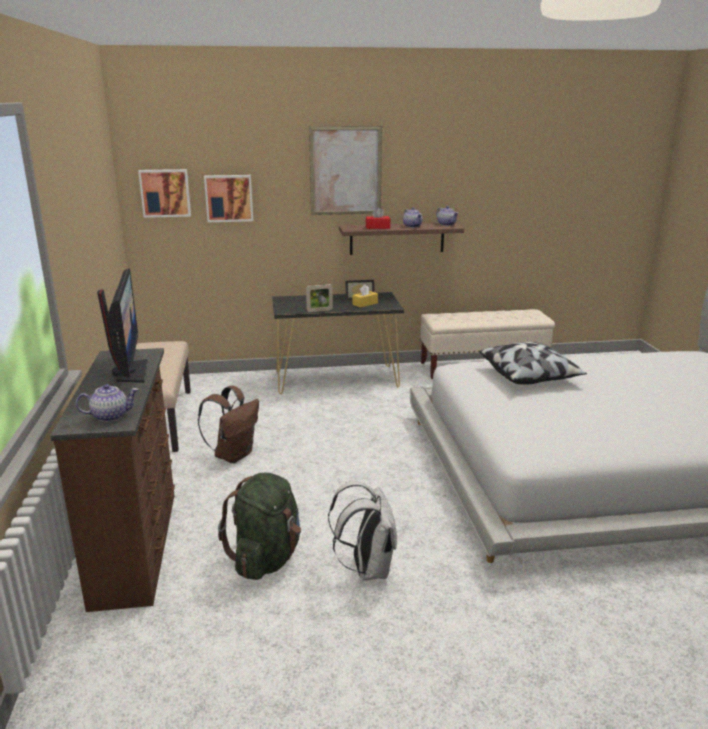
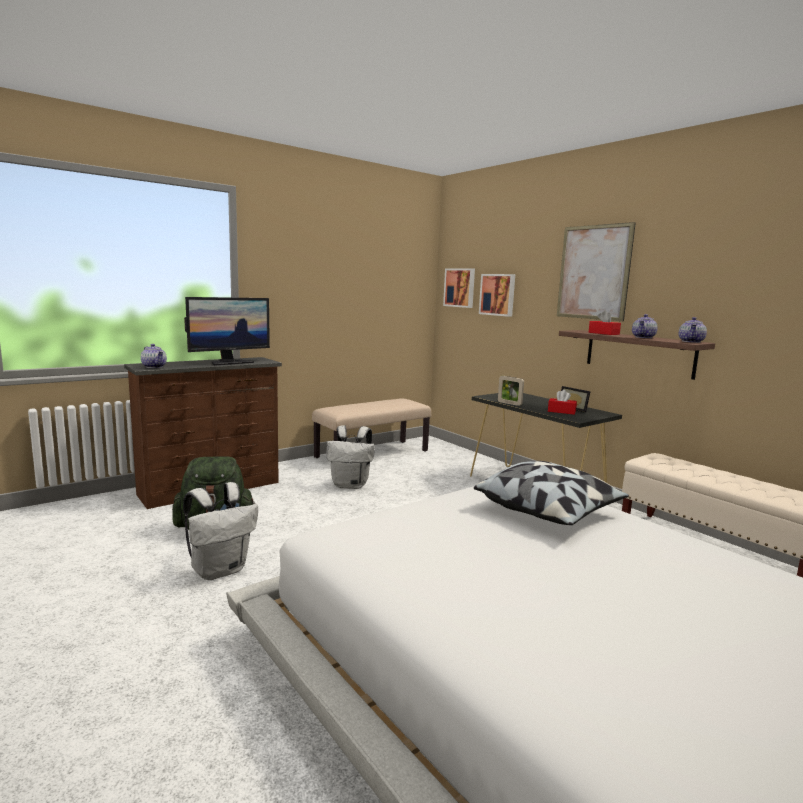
camera: 60 degrees right, 10 degrees down
(234, 455) = (351, 485): brown backpack -> white backpack
(365, 304) = (561, 411): yellow tissue box -> red tissue box

